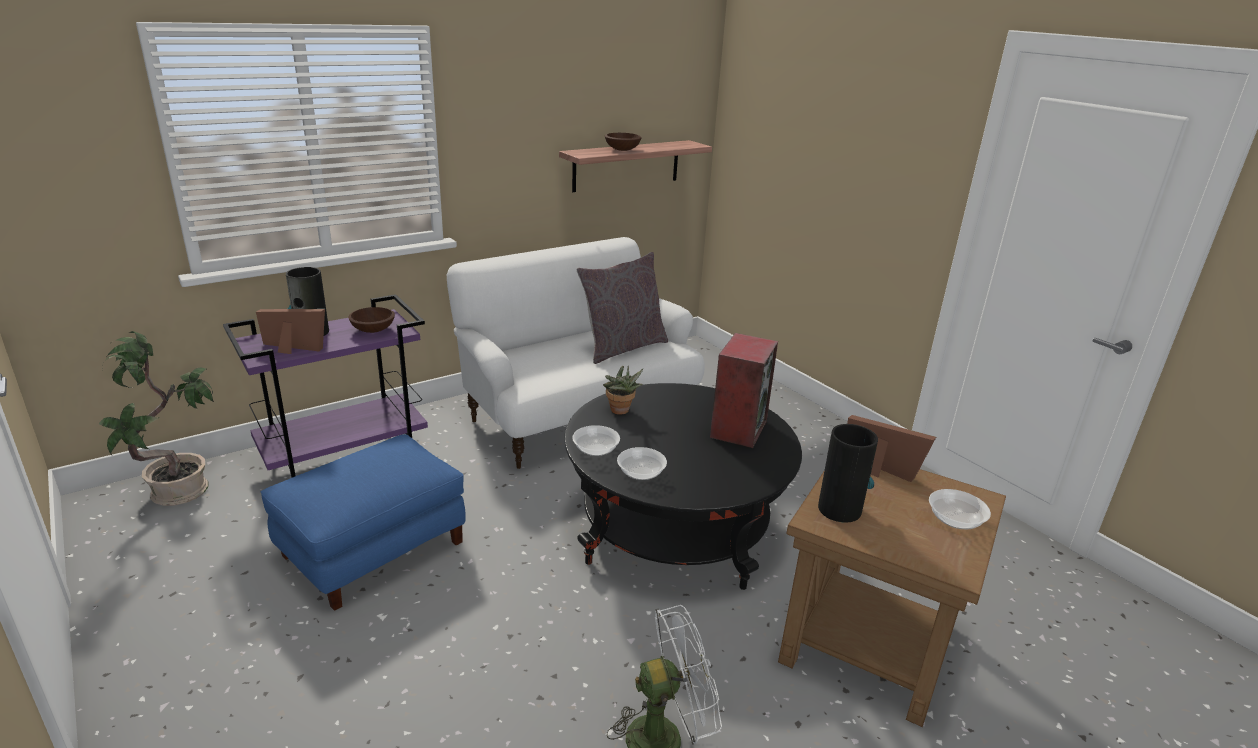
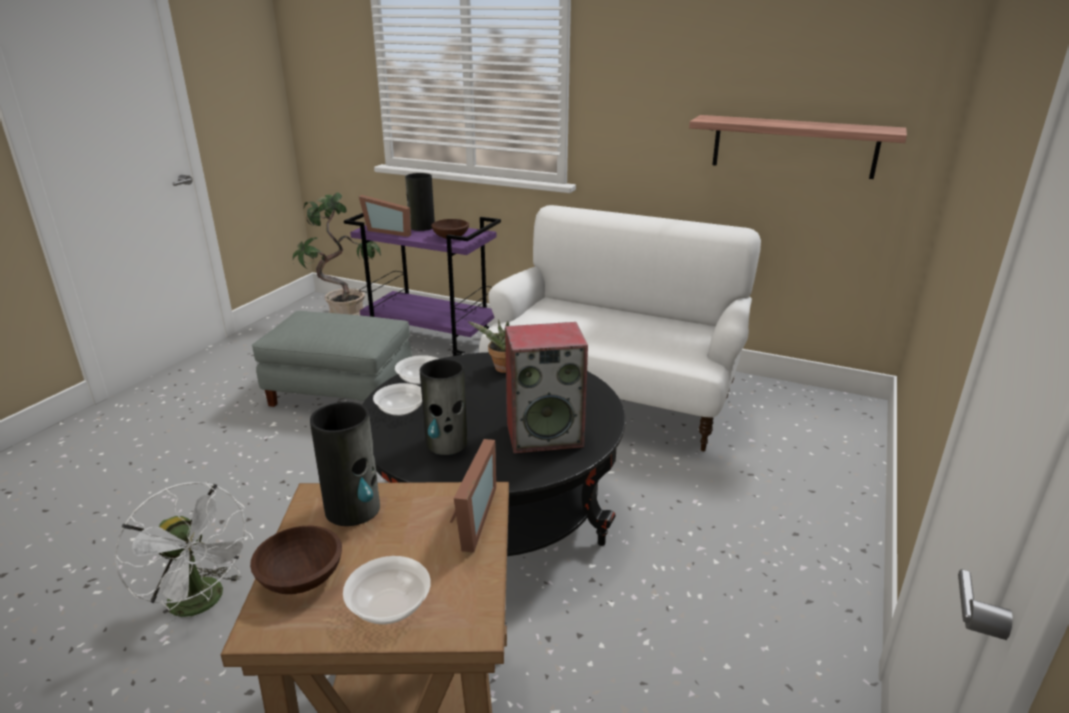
camera: 60 degrees right, 0 degrees up
(292, 349) = (389, 231): picture frame -> picture frame turned 135 degrees clockwise
(373, 548) = (342, 391): blue ottoman -> grey ottoman
(622, 150) = (769, 122): brown bowl -> brown bowl (300, 578)
(622, 347) = (650, 338): grey pillow -> none
(715, 469) = (447, 443): none -> vase

